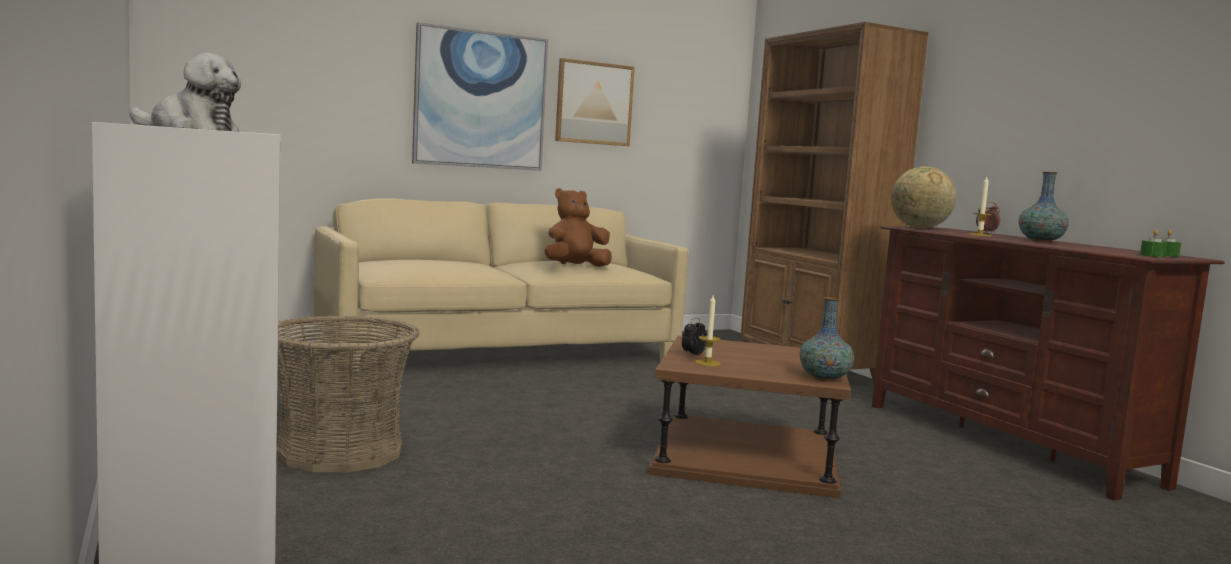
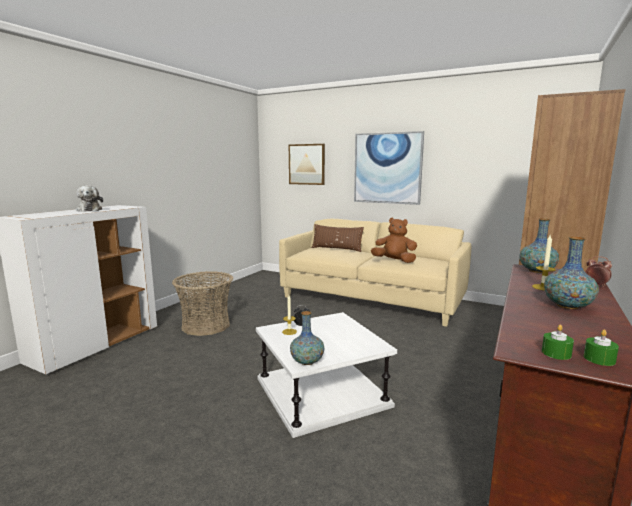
camera: 55 degrees right, 5 degrees up
(426, 260) = (336, 249): none -> brown pillow
(594, 103) = (455, 164): picture -> picture (307, 164)
(746, 456) = (322, 392): brown side table -> white side table
(919, 228) = (536, 271): globe -> vase

